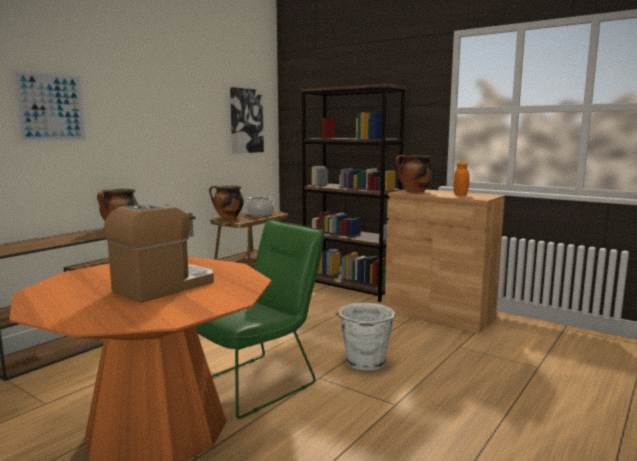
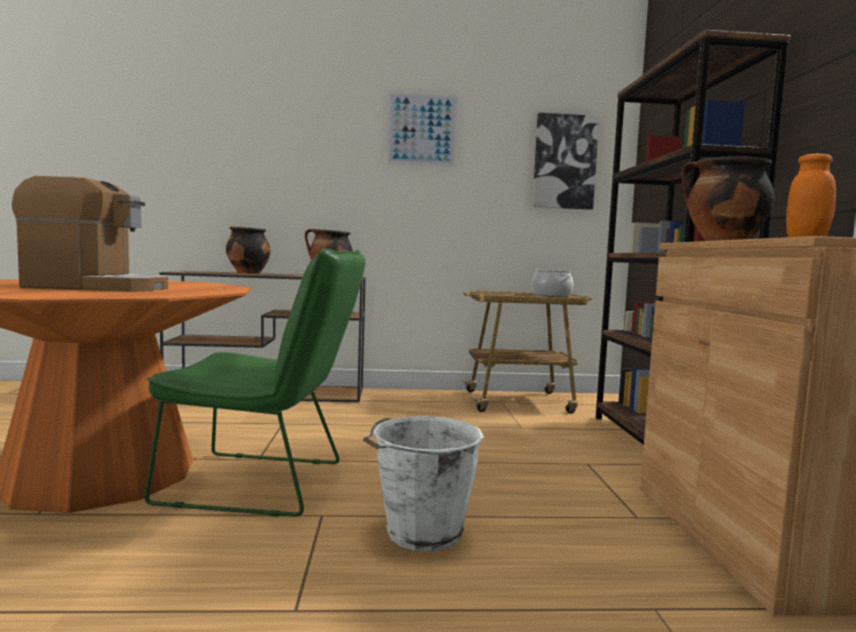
camera: 50 degrees right, 5 degrees down
(51, 107) = (280, 138): picture -> picture (422, 129)
(228, 218) = (493, 292): cooking pot -> cooking pot (247, 273)

